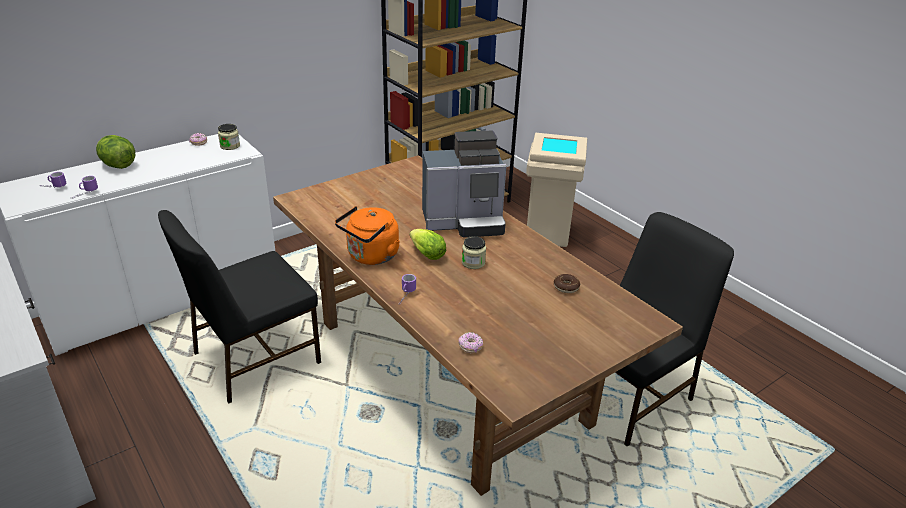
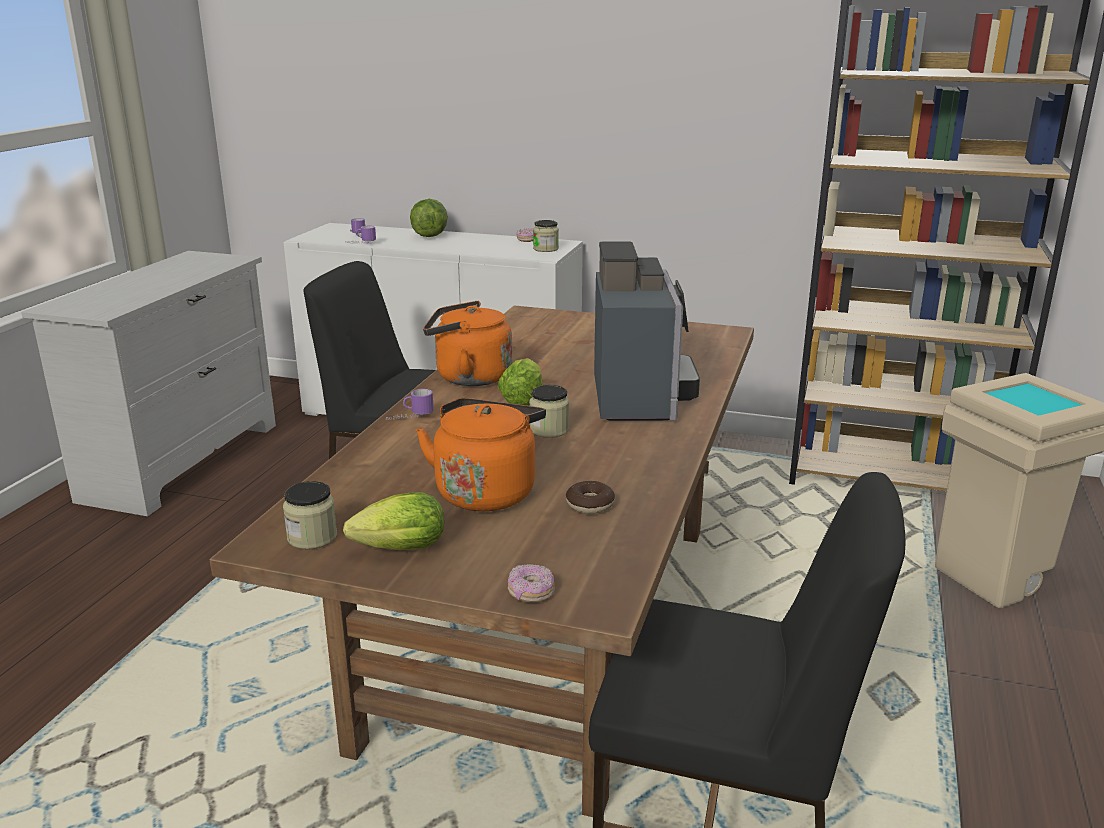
camera: 55 degrees right, 10 degrees down
(465, 222) = (641, 397): coffee machine -> coffee machine turned 135 degrees counterclockwise
(470, 347) = (348, 484): donut -> donut (531, 593)
(521, 379) = (312, 537): none -> jar
(523, 308) = (487, 491): none -> orange kettle
(559, 357) = (395, 550): none -> lettuce

